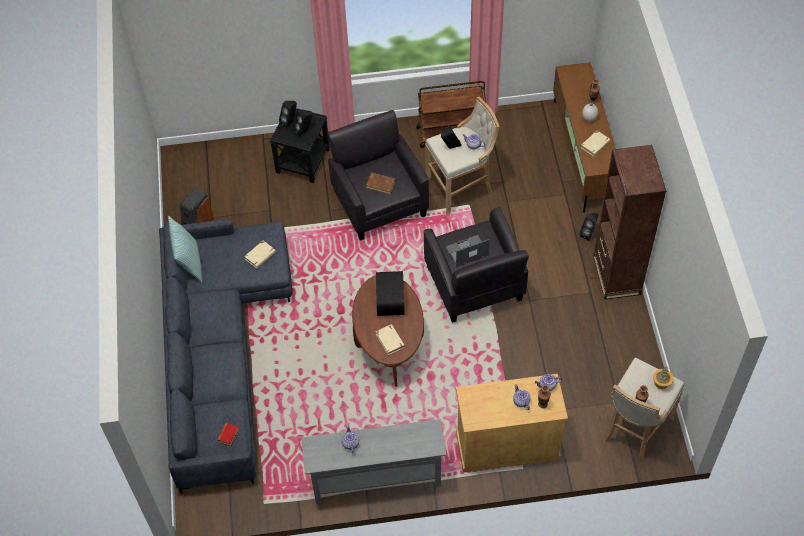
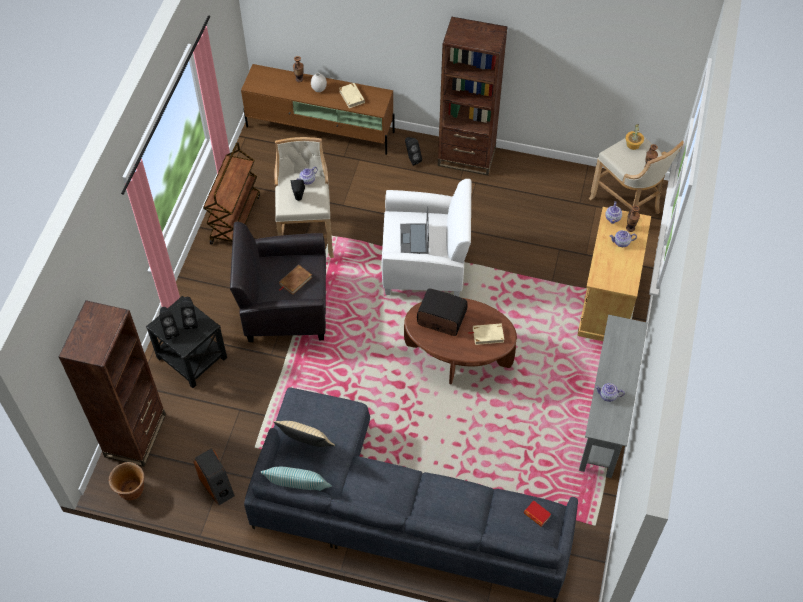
camera: 70 degrees left, 0 degrees up
(173, 172) = (131, 490): none -> brown planter
(220, 155) = (136, 435): none -> brown bookcase
(231, 251) = (306, 445): none -> beige pillow
(260, 255) = (326, 417): beige book -> none
(474, 285) = (425, 265): black armchair -> white armchair

